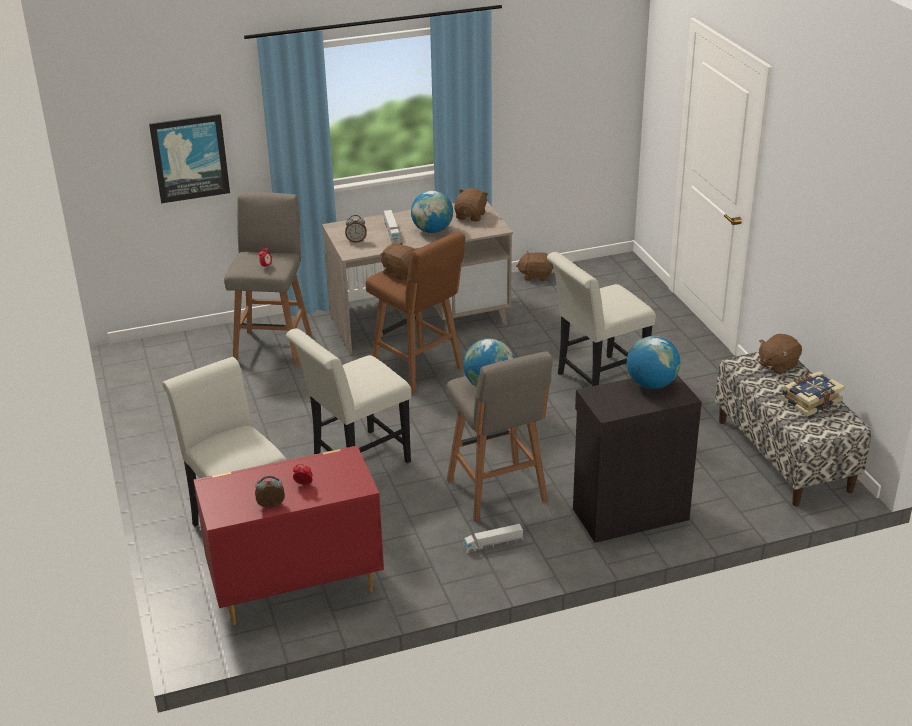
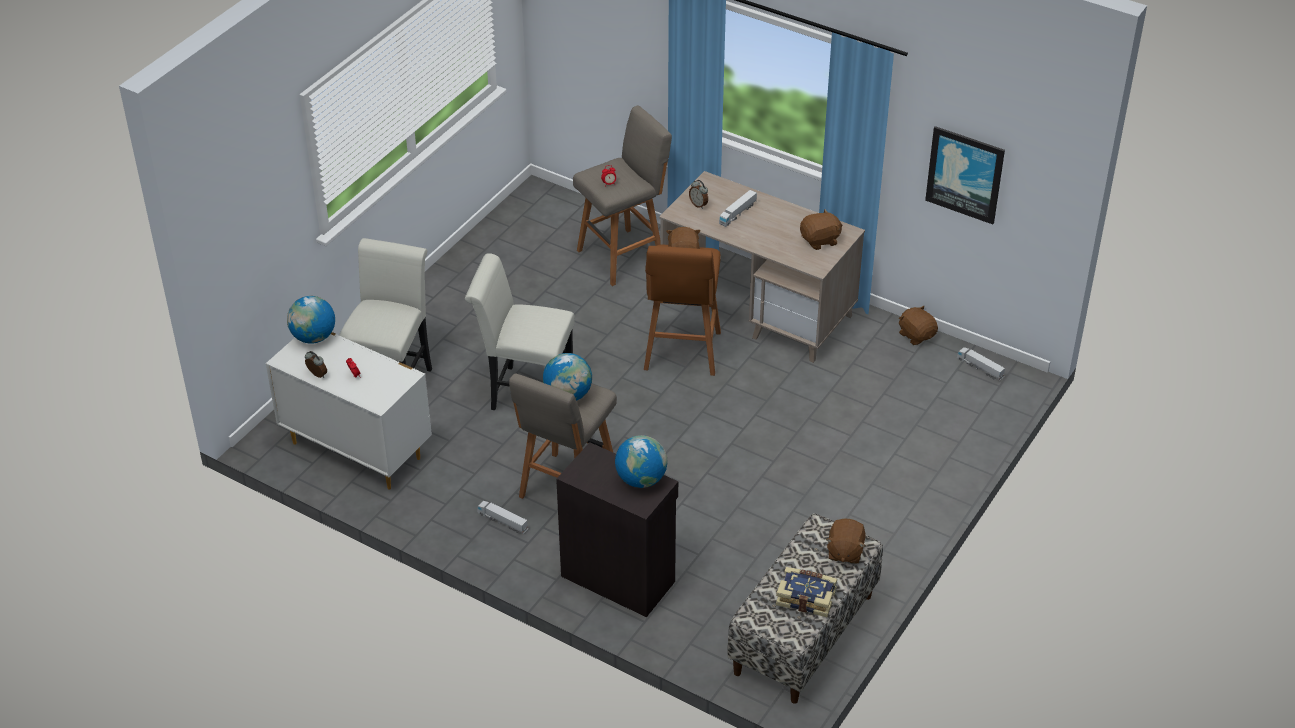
camera: 50 degrees right, 10 degrees up
(190, 158) = (611, 53): picture -> picture (965, 174)
(295, 588) = (356, 449): red dresser -> white dresser
(432, 231) = (767, 234): globe -> globe (313, 337)
(596, 381) = (787, 463): white chair -> none
(598, 269) = (980, 368): none -> toy truck
(777, 365) = (844, 551): brown plush toy -> brown plush toy turned 90 degrees counterclockwise

